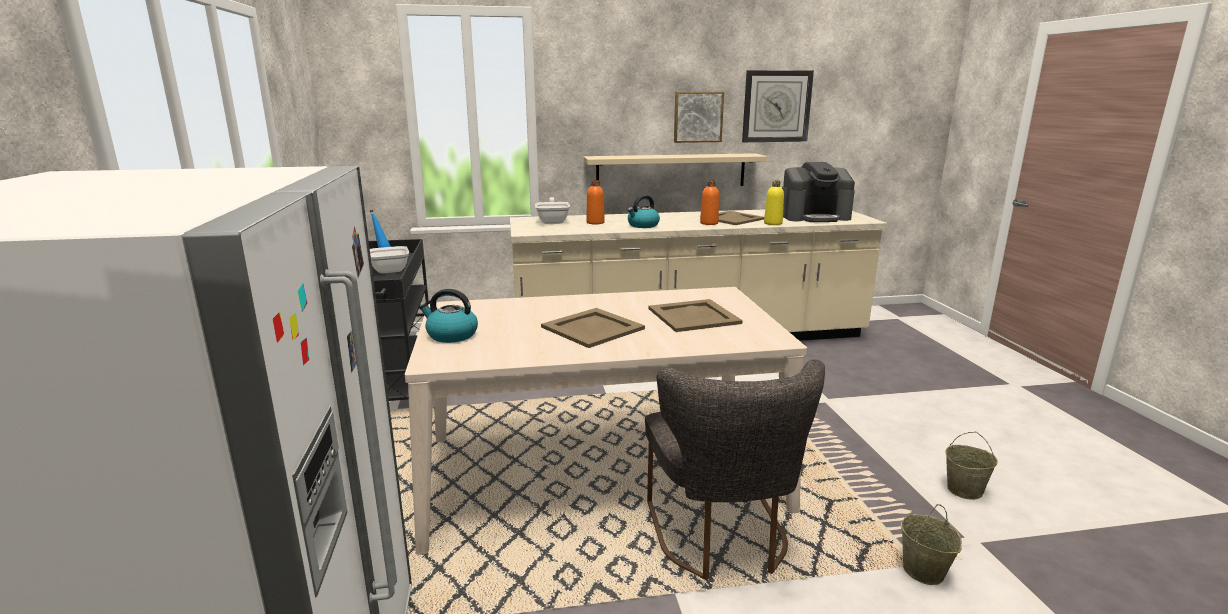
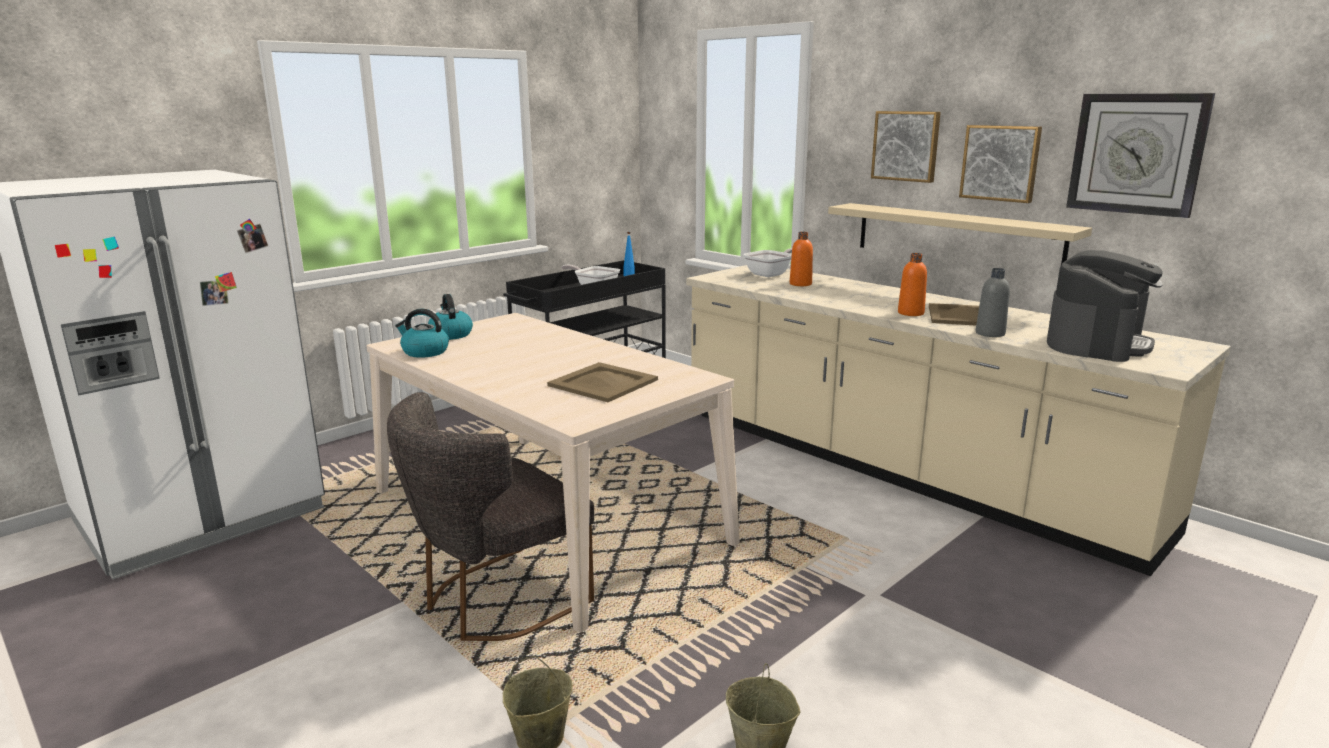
camera: 55 degrees right, 0 degrees up
(592, 327) = (520, 361): beige tray -> none
(627, 108) = (906, 146): none -> picture
(643, 225) = (830, 297): kettle -> kettle (424, 352)
(773, 223) = (990, 333): yellow bottle -> grey bottle
(814, 217) = (1097, 343): coffee machine -> coffee machine turned 105 degrees counterclockwise

